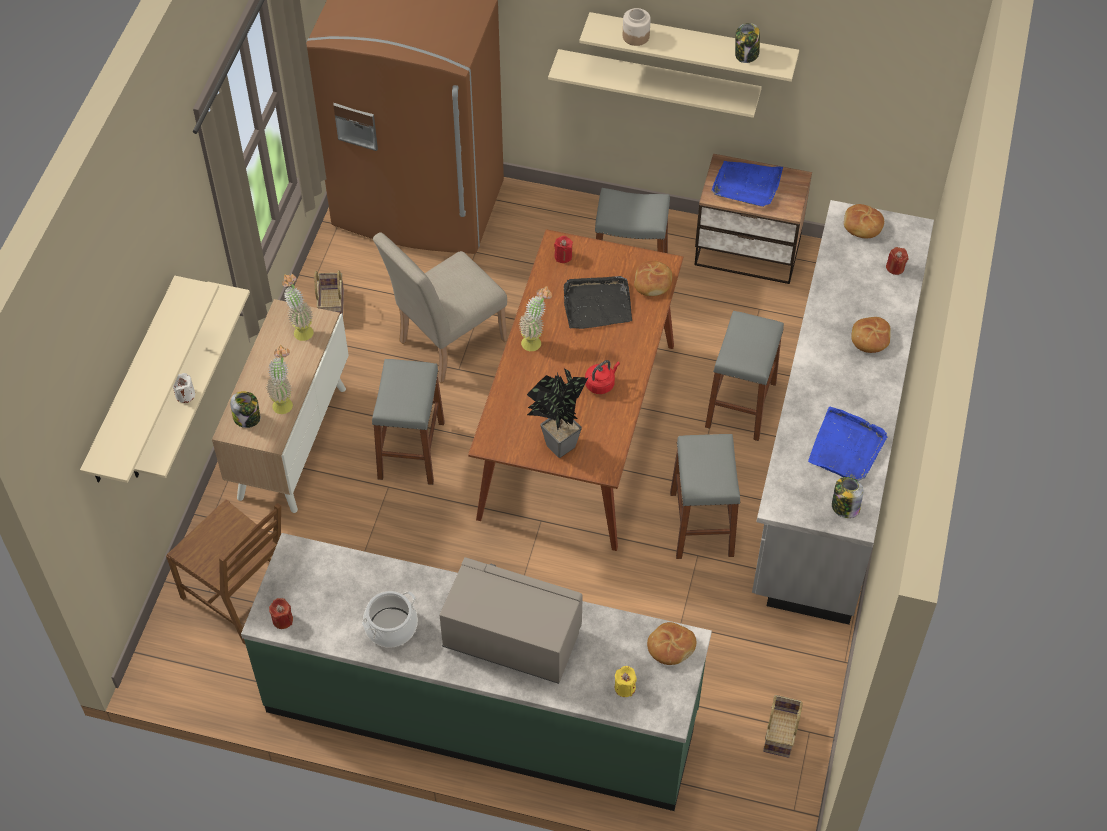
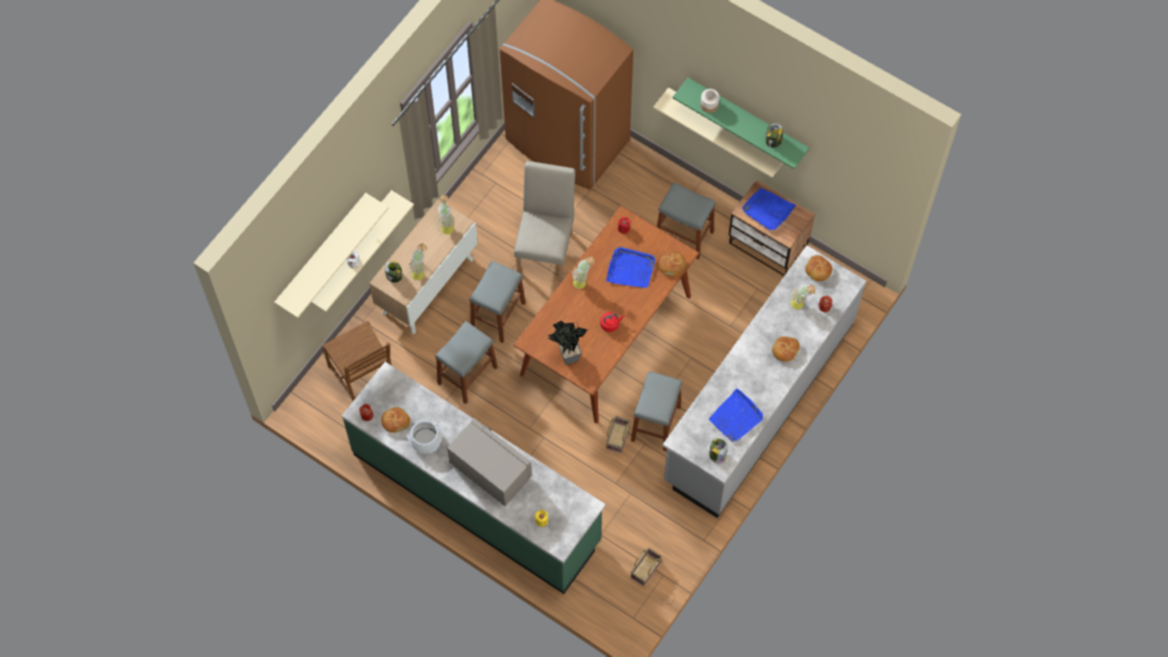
camera: 20 degrees right, 10 degrees up
(331, 304) = (485, 197): basket -> basket (617, 437)
(445, 344) = (546, 249): beige chair -> beige chair turned 120 degrees clockwise
(596, 304) = (630, 269): black tray -> blue tray
(670, 647) = (577, 505): bread -> bread (395, 421)
(692, 46) = (747, 119): beige shelf -> green shelf
(740, 405) = (715, 352): grey stool -> grey stool (467, 375)
(861, 275) = (800, 305): none -> potted plant

